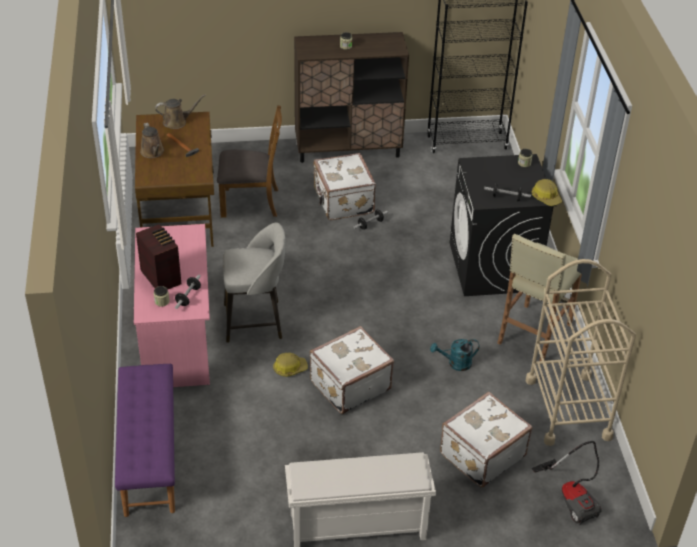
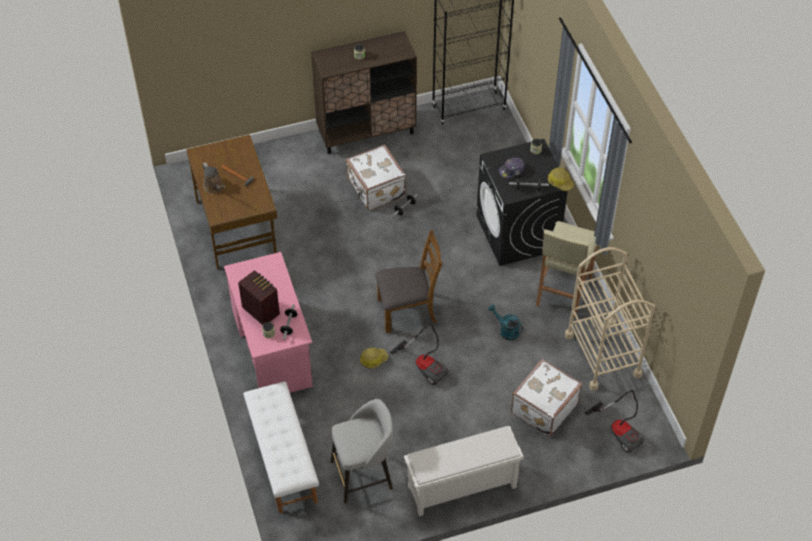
camera: 10 degrees left, 10 degrees up
(148, 455) = (282, 458): purple bench -> white bench
(177, 122) = (225, 150): brown watering can -> none
(250, 202) = (296, 203): brown chair -> brown chair (407, 310)
(255, 321) = (333, 321): grey stool -> grey stool (364, 475)
(349, 384) = (425, 365): white suitcase -> vacuum cleaner
(455, 363) = (506, 330): turquoise watering can -> turquoise watering can turned 60 degrees clockwise
(491, 178) = (511, 170): none -> cap

